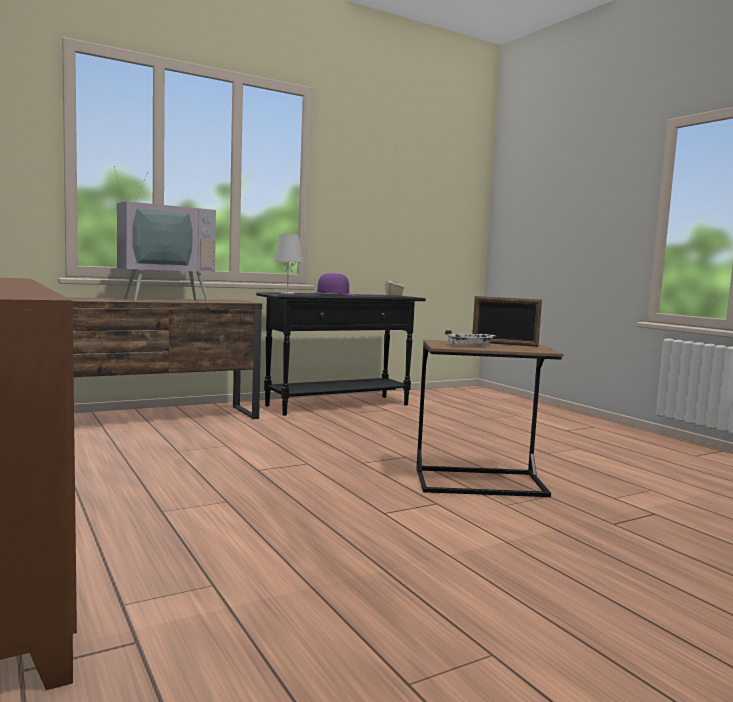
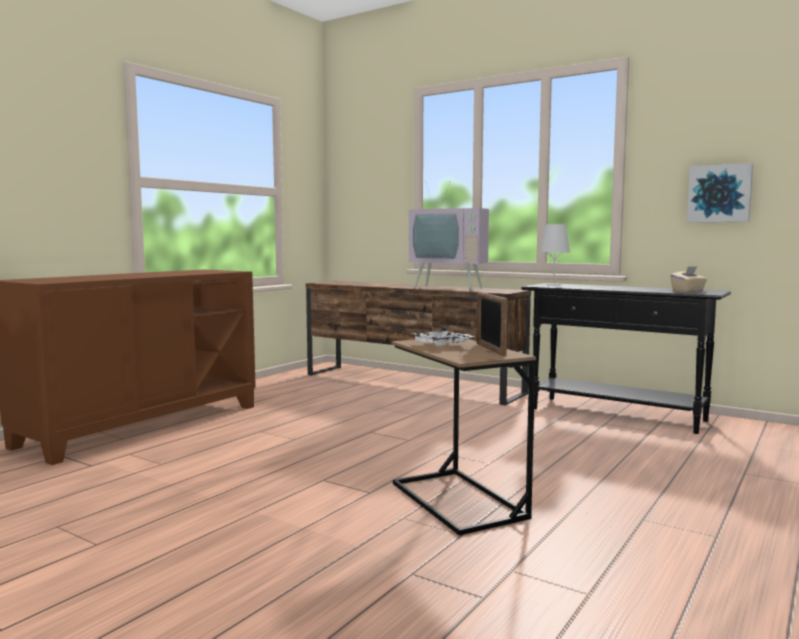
camera: 65 degrees right, 0 degrees up
(333, 294) = (610, 287): purple hat -> none
(375, 219) = (719, 193): none -> picture

